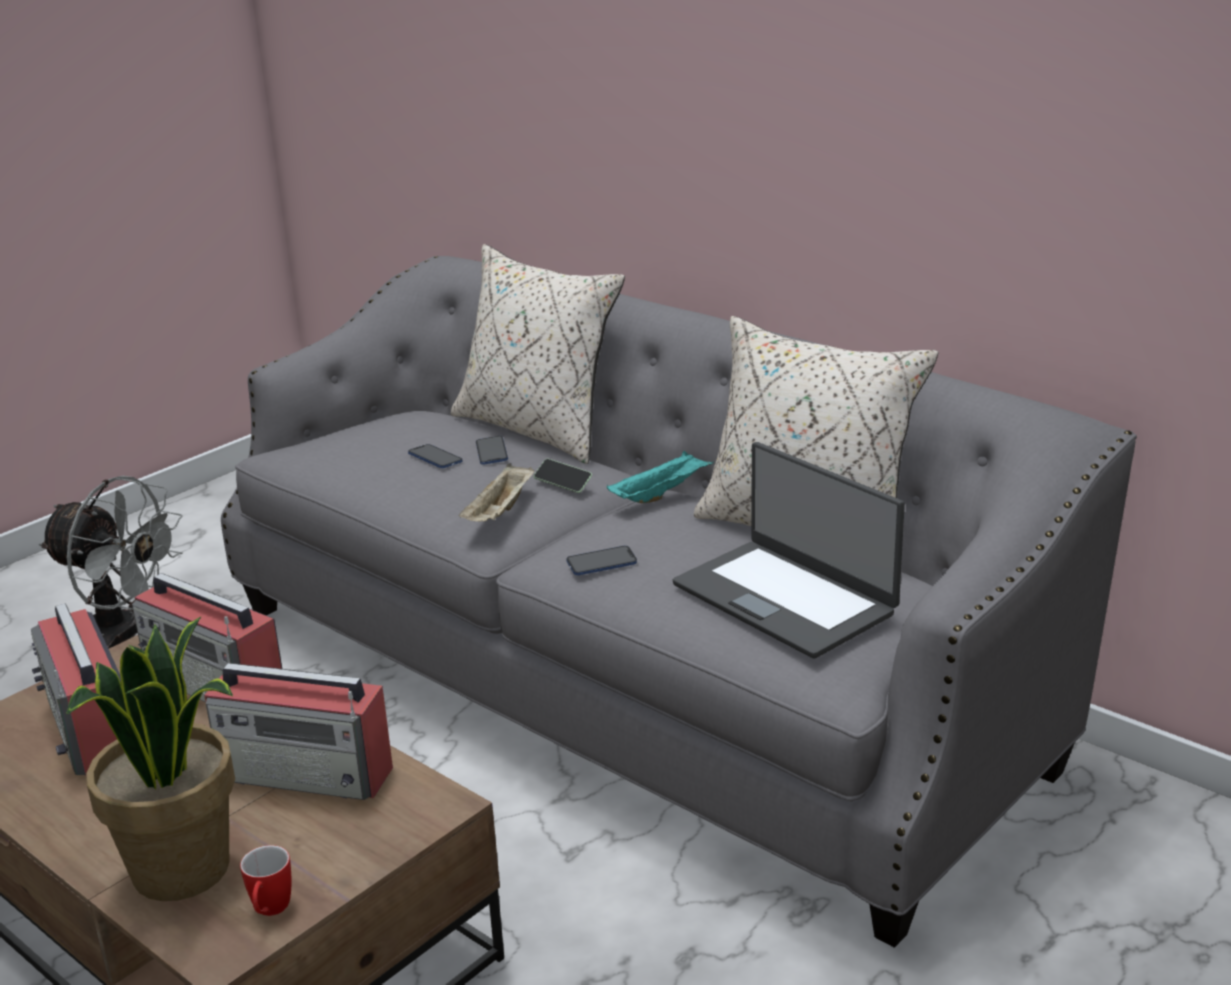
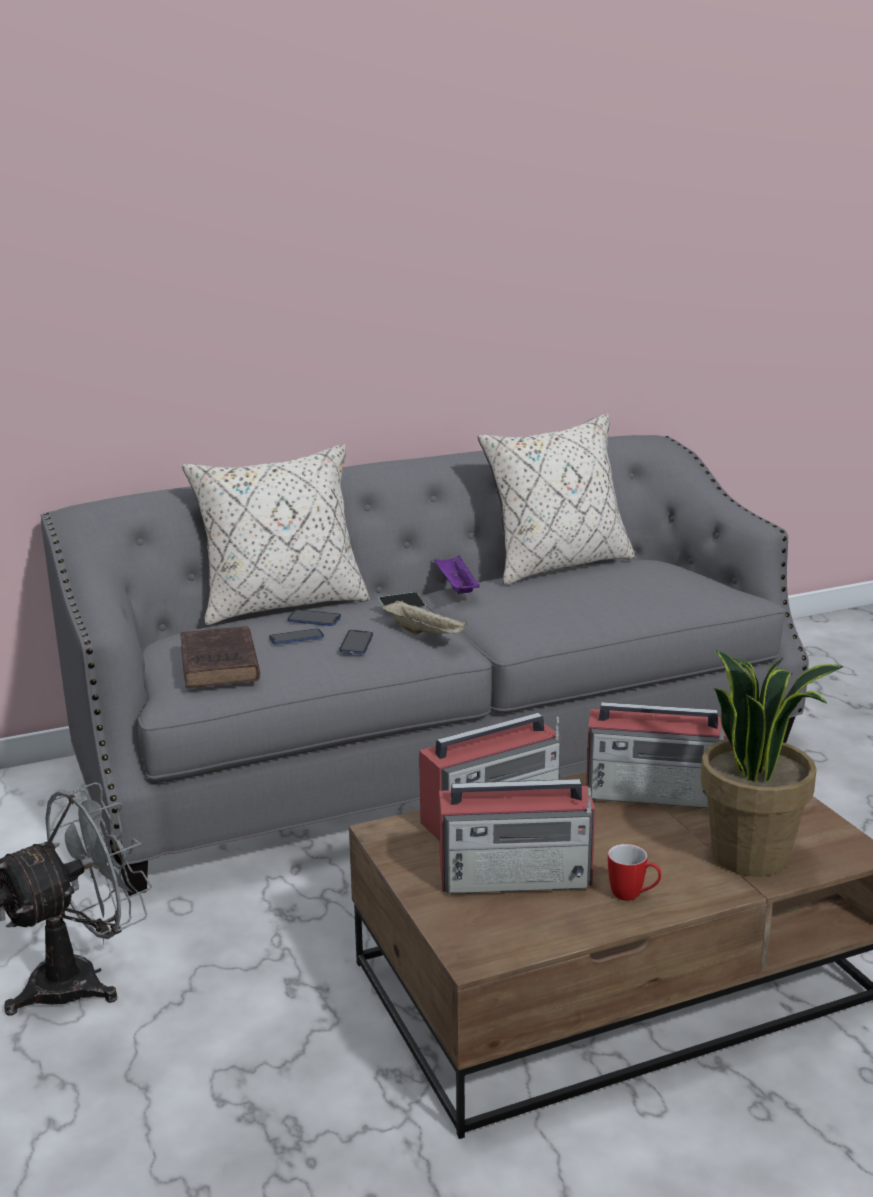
camera: 65 degrees left, 5 degrees down
(270, 912) = (819, 827): mug -> mug (633, 896)
(308, 774) = (656, 793): radio -> radio turned 60 degrees clockwise
(347, 446) = (219, 665): none -> brown book
(601, 562) = (542, 618): phone -> phone (356, 644)
(660, 493) = (456, 587): turquoise tray -> purple tray
(785, 598) = (643, 583): laptop -> none

